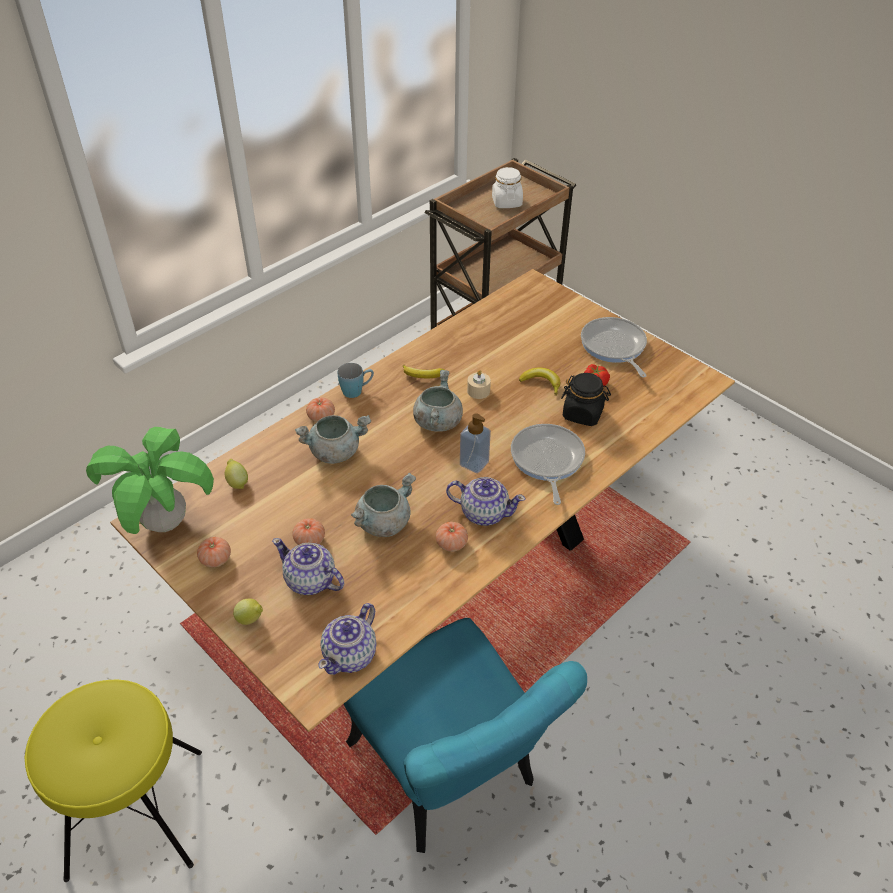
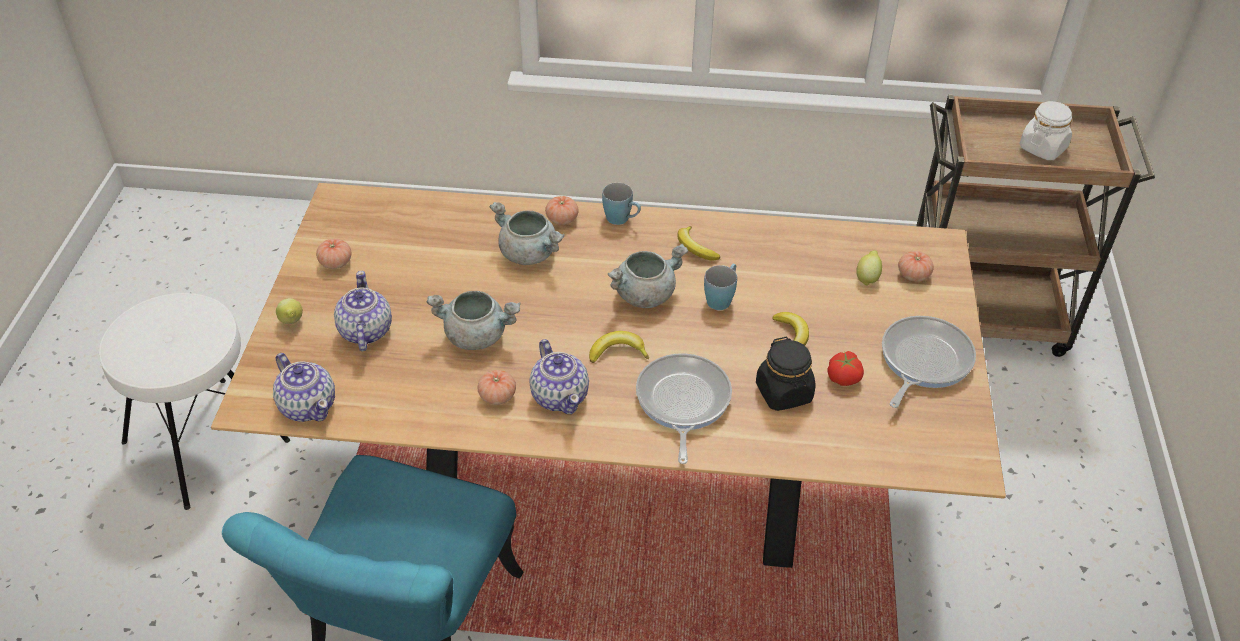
camera: 50 degrees right, 0 degrees up
(135, 812) = (206, 440): yellow stool -> white stool
(165, 522) = (347, 210): potted plant -> none
(237, 482) = (430, 220): lemon -> lemon (867, 278)
(309, 540) = (409, 303): tomato -> tomato (913, 275)
(351, 655) = (308, 405): teapot -> teapot turned 120 degrees counterclockwise
(474, 463) = (618, 352): soap dispenser -> banana
(478, 391) = (721, 298): beige candle -> blue mug
(547, 460) = (682, 402): frying pan -> frying pan turned 45 degrees counterclockwise

